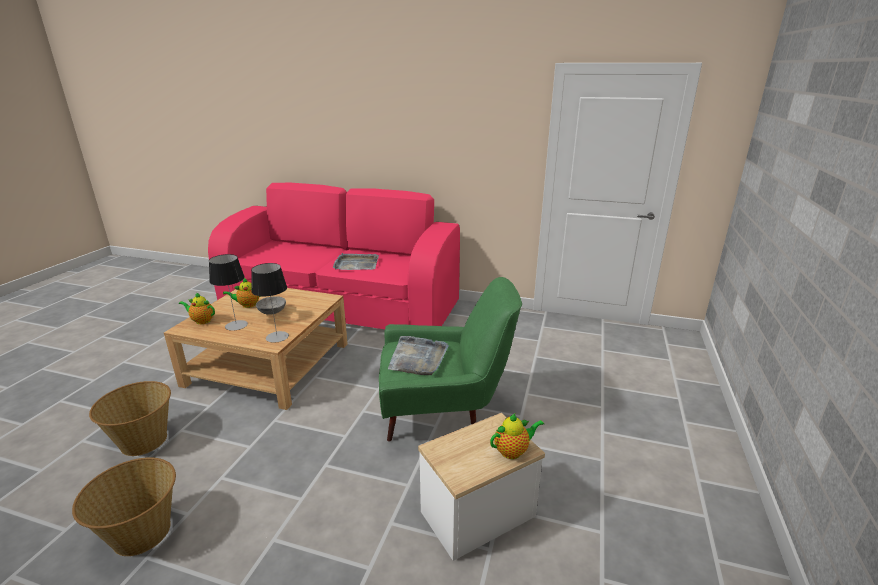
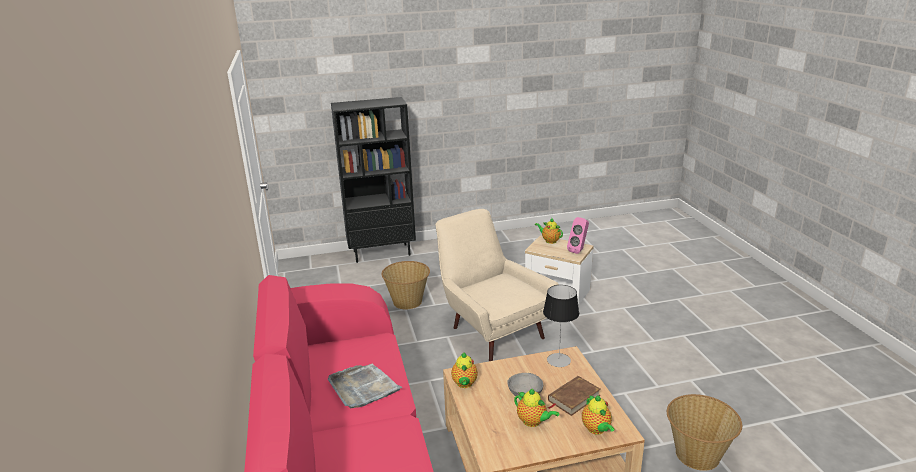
camera: 120 degrees left, 0 degrees up
(142, 534) = (721, 387): basket -> basket (408, 301)
(236, 325) = (573, 398): table lamp -> brown book
(316, 297) = (464, 384): none -> teapot
(418, 358) = (502, 291): grey tray -> none
(442, 411) = (491, 329): green armchair -> beige armchair
(452, 464) = (578, 250): none -> pink speaker
(698, 398) = (382, 253): none -> black bookcase

